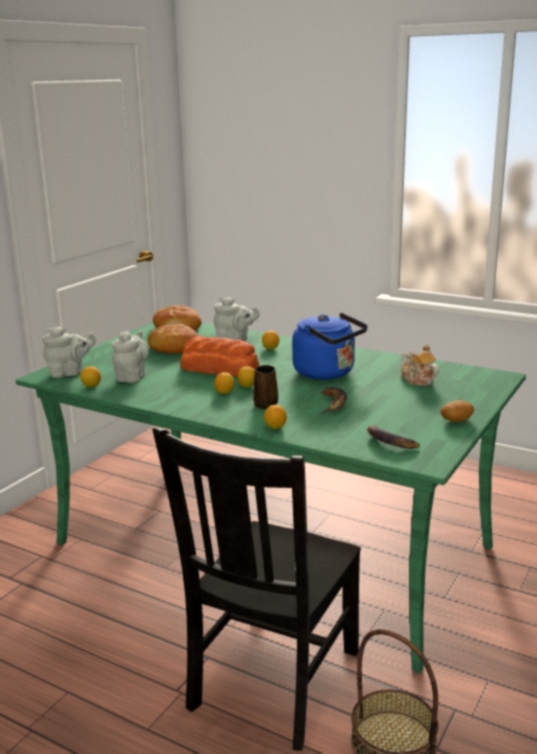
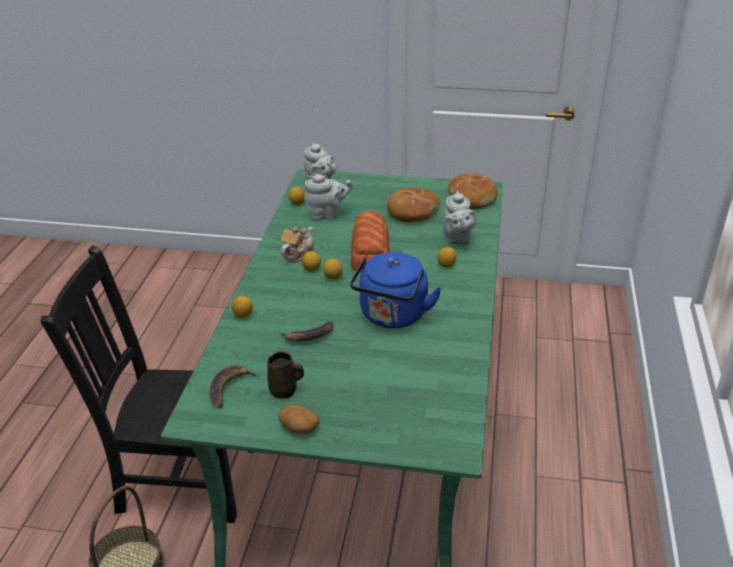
camera: 70 degrees right, 15 degrees up
(266, 404) = (294, 298): brown mug -> brown mug (285, 391)
(417, 380) = (404, 382): teapot -> teapot (297, 254)

